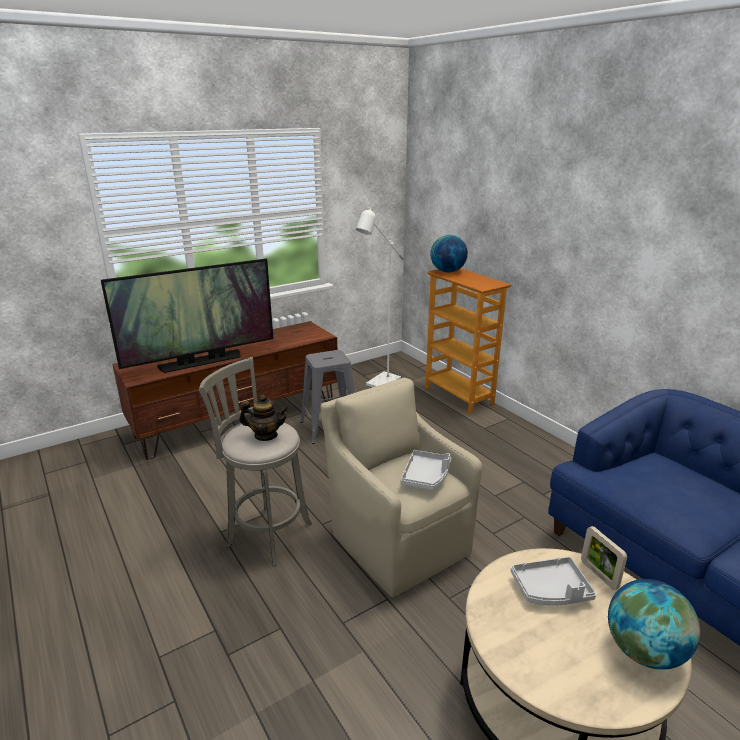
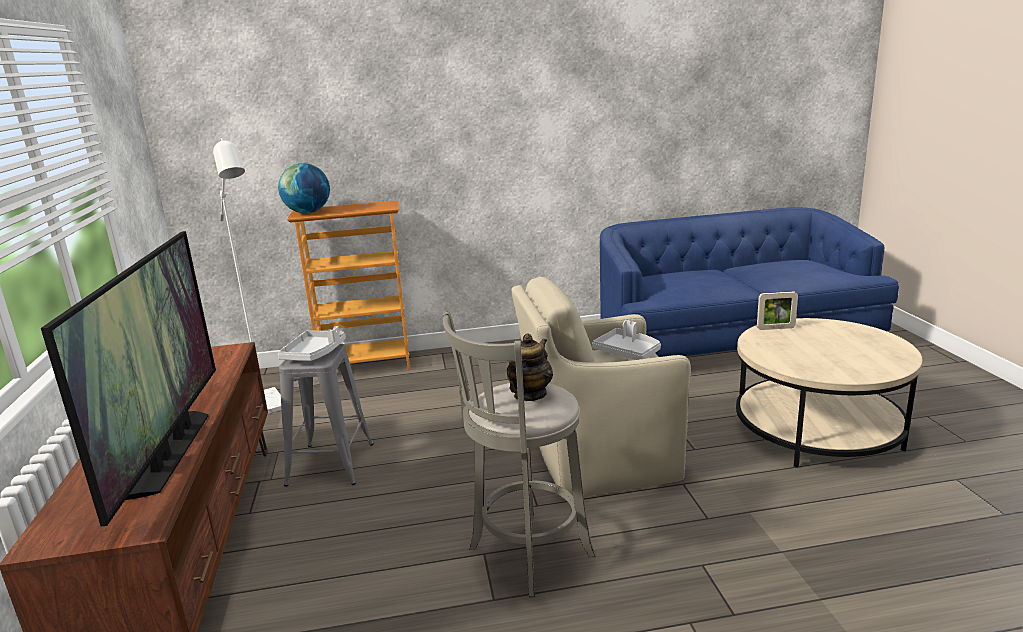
camera: 65 degrees left, 5 degrees down
(551, 590) = (789, 346): grey tray -> grey tray (314, 354)
(644, 651) = (854, 333): globe -> none

